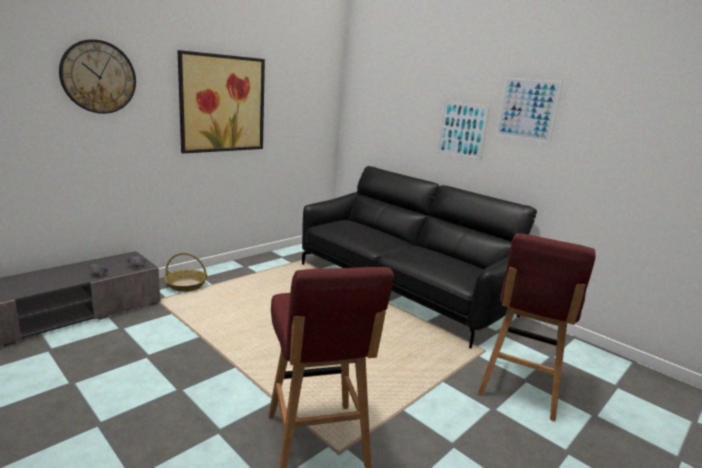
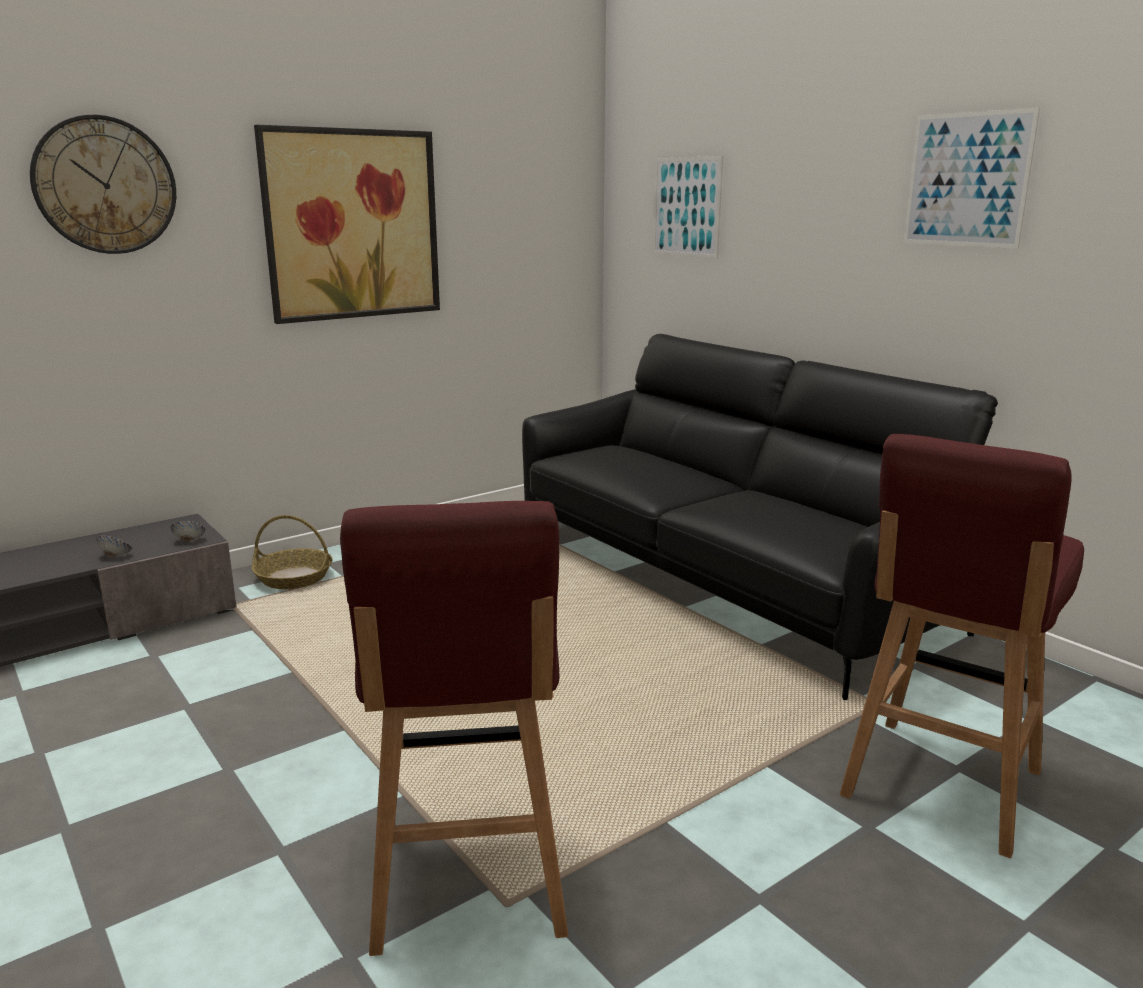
camera: 10 degrees right, 0 degrees up
(462, 130) = (835, 240): picture -> picture (686, 207)

